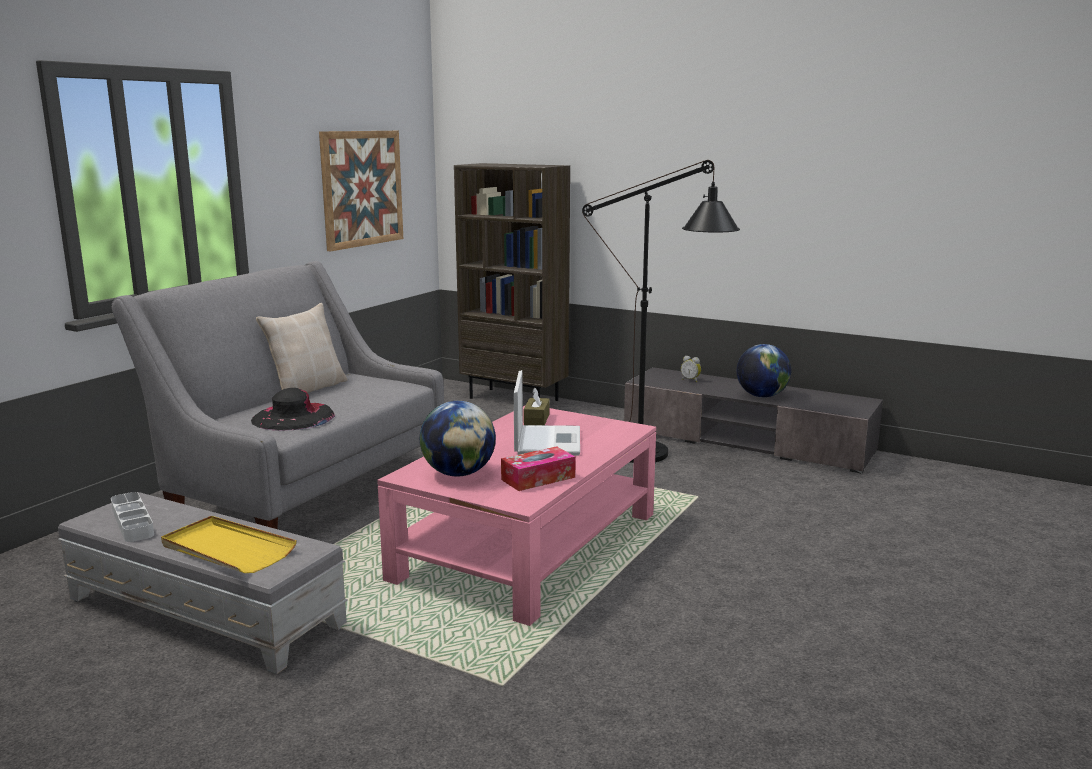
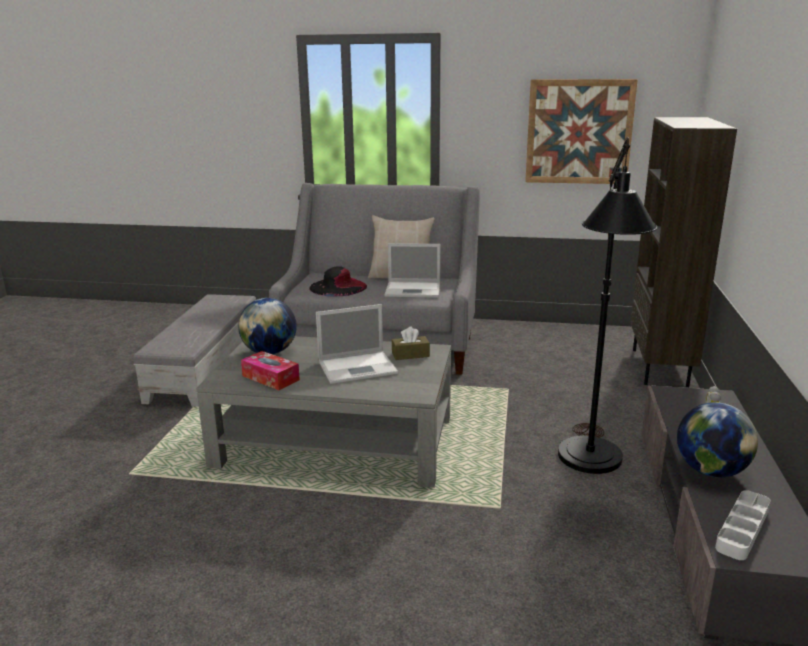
camera: 70 degrees right, 5 degrees up
(132, 521) = (211, 305): grey tray -> grey tray (742, 529)
(227, 549) = (180, 333): yellow tray -> none
(364, 390) = (414, 290): none -> laptop
(529, 545) = (336, 441): pink coffee table -> grey coffee table

